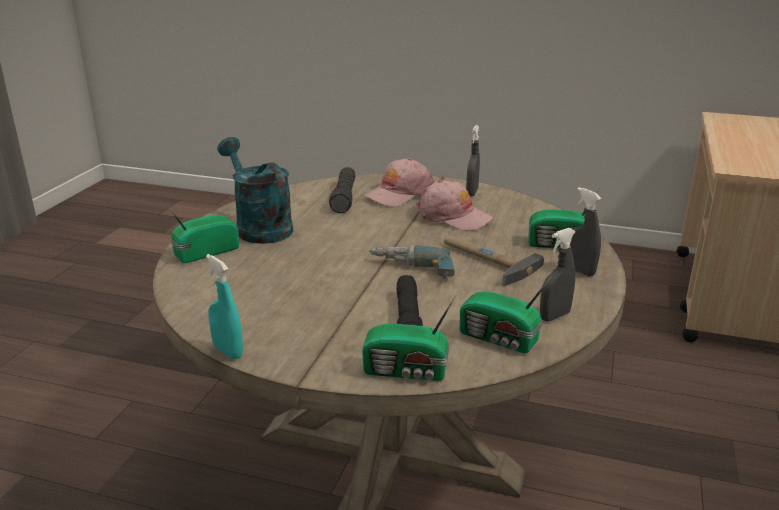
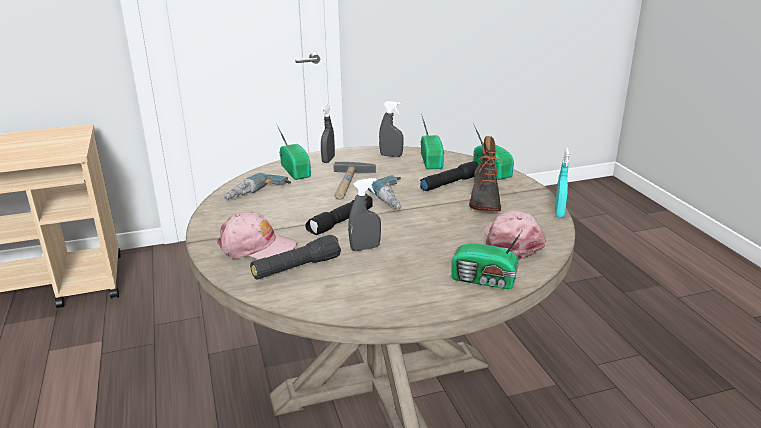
camera: 125 degrees left, 0 degrees up
(259, 226) = (408, 280): turquoise watering can -> none
(334, 320) = (484, 199): none -> boot
(396, 231) = (341, 222): none -> black flashlight
(453, 216) = (285, 211): pink cap -> pink cap (511, 241)
(472, 193) = (223, 218): grey spray bottle -> grey spray bottle (365, 248)
(508, 214) = (258, 195): none -> power drill

